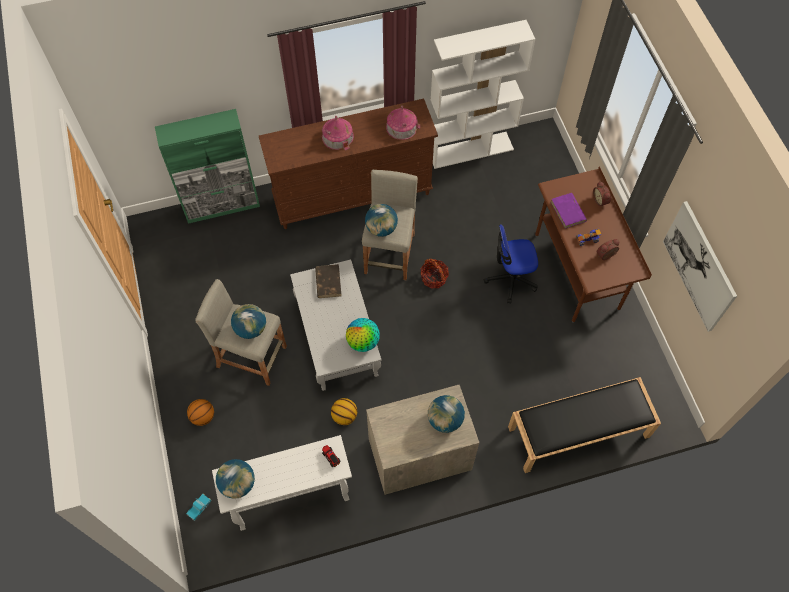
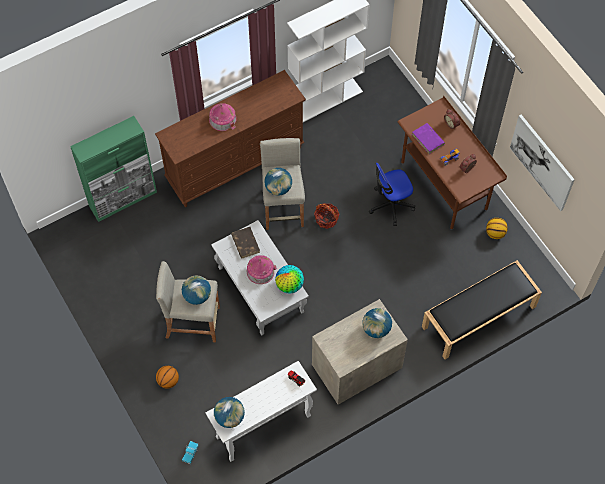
camera: 15 degrees left, 0 degrees up
(344, 416) = (286, 351): basketball -> basketball (495, 233)
(401, 127) = (273, 99): toy house -> toy house (260, 271)

